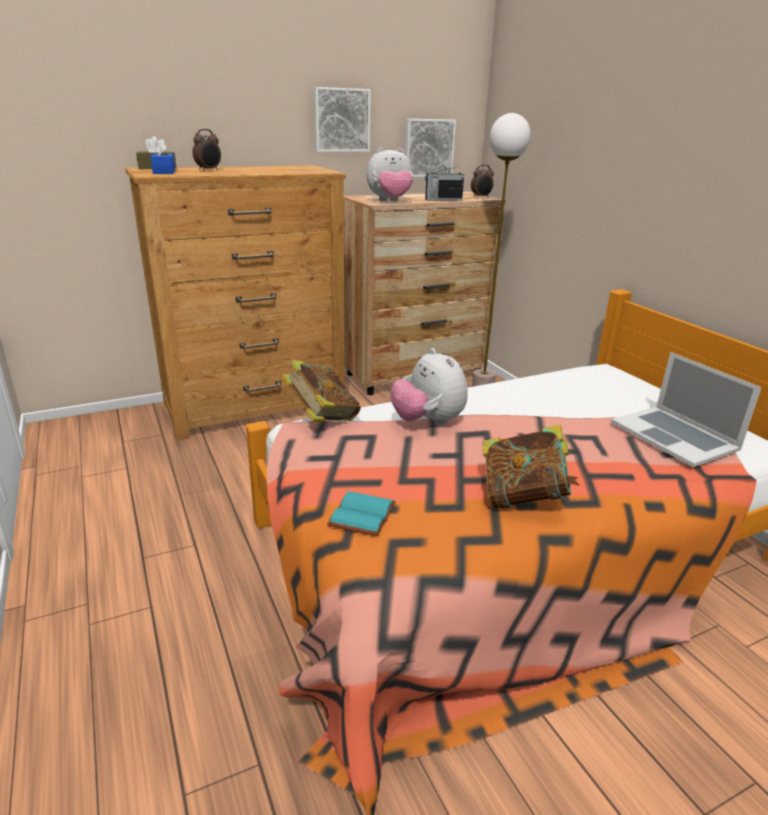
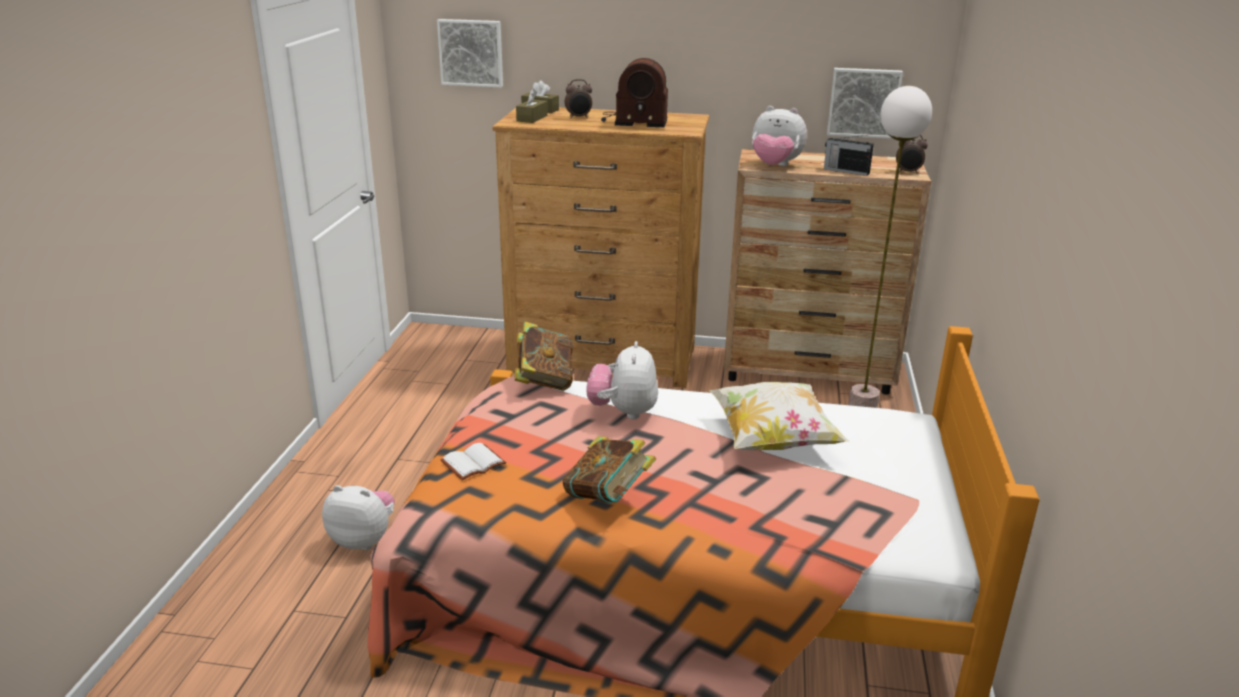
camera: 35 degrees right, 0 degrees up
(164, 172) = (532, 118): blue tissue box -> brown tissue box
(190, 660) = (364, 539): none -> plush toy
(264, 169) = (633, 121): none -> radio
(341, 120) = (749, 67): picture -> picture (471, 52)
(363, 516) = (473, 464): turquoise book -> white book
(553, 408) = (772, 439): none -> pillow
(674, 435) = (845, 504): laptop -> none

